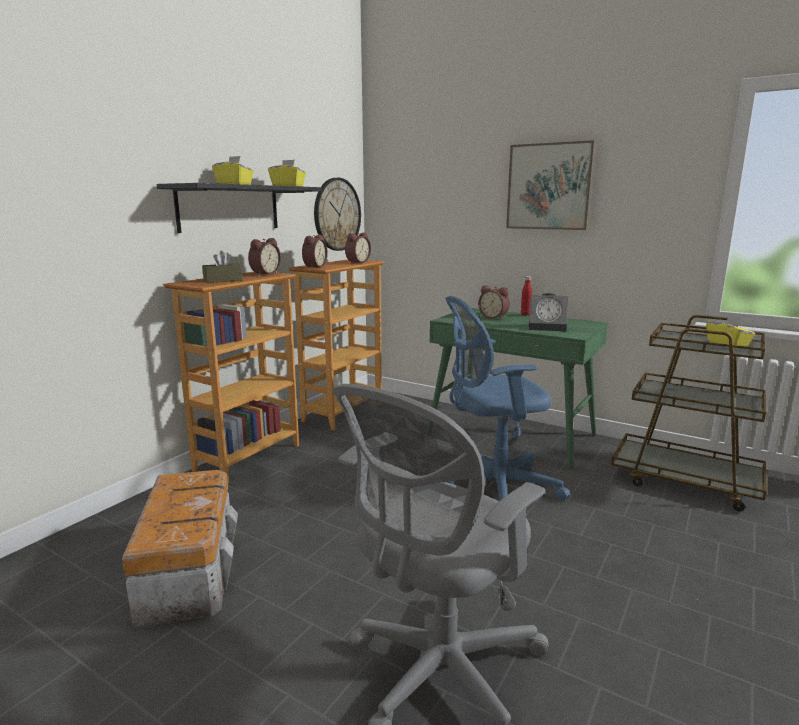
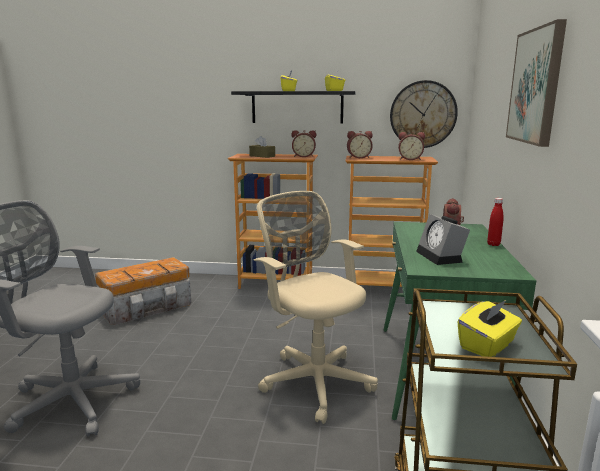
camera: 65 degrees right, 0 degrees up
(493, 486) = (314, 380): blue office chair -> beige office chair

